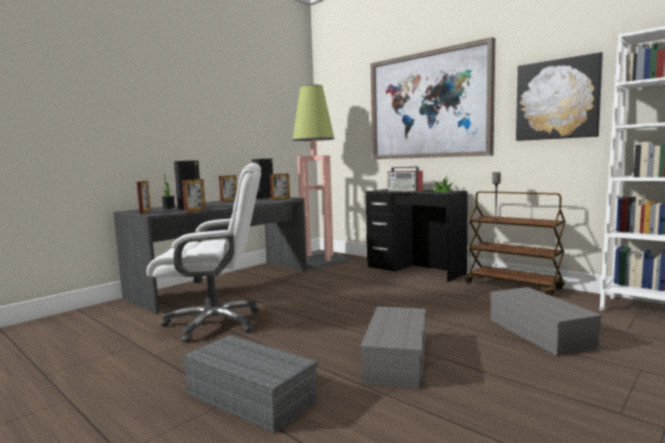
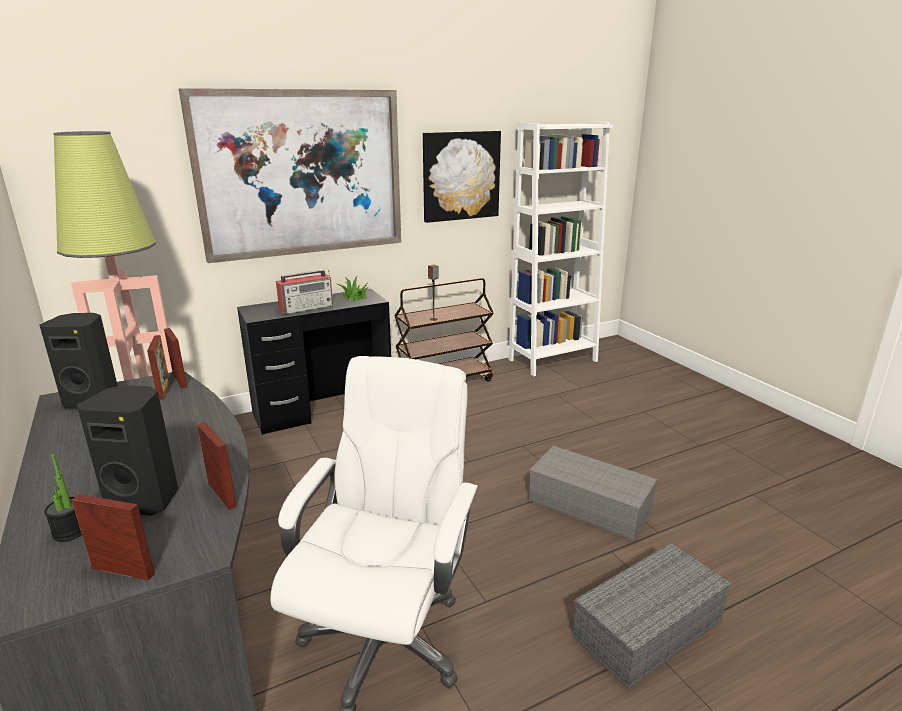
camera: 70 degrees left, 15 degrees up
(229, 200) = (63, 441): picture frame -> picture frame (180, 380)
(542, 333) = (566, 417): grey storage box -> none

